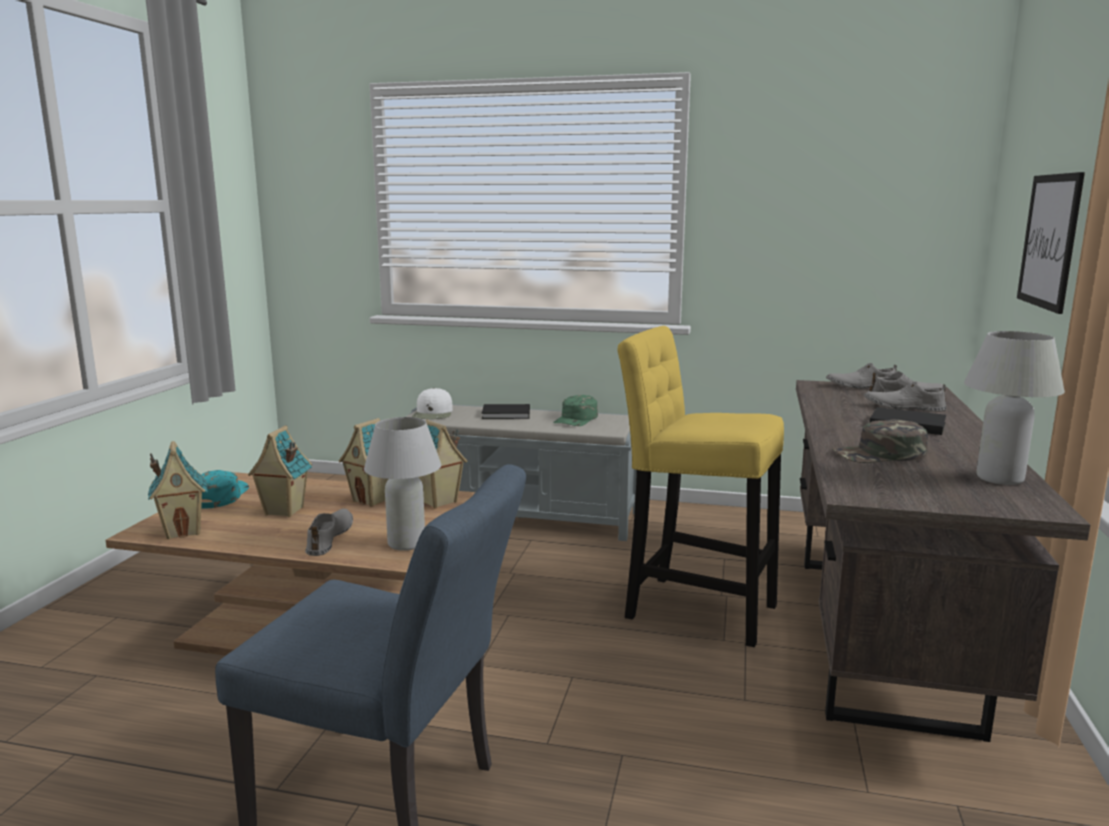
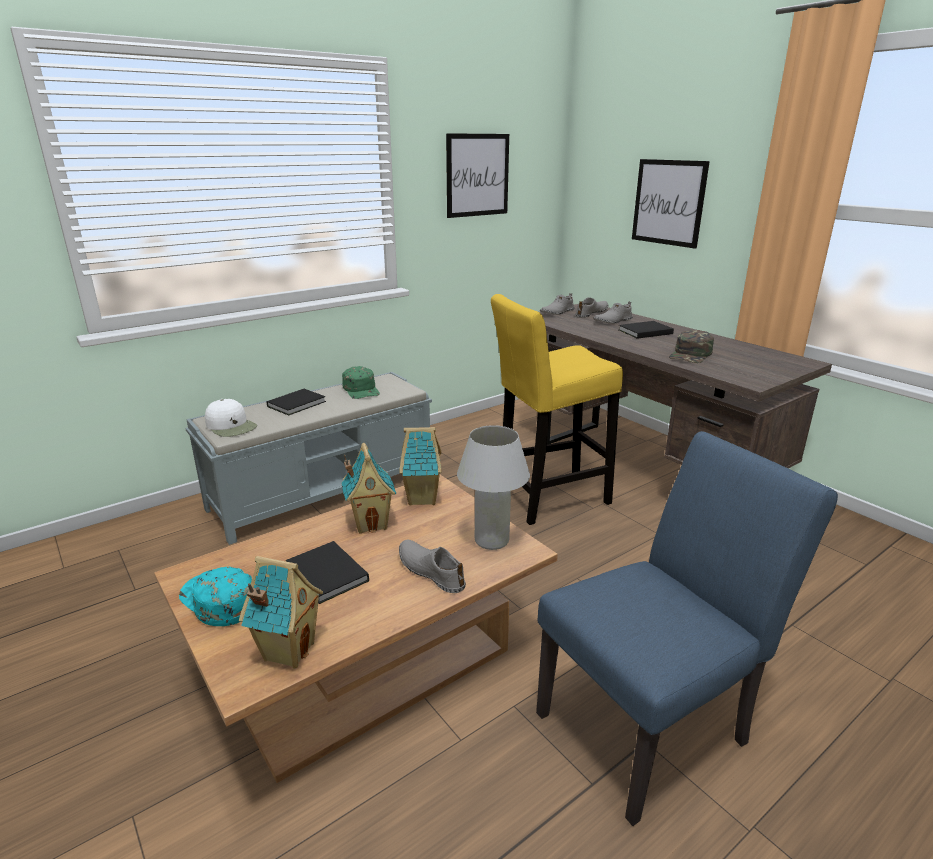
camera: 50 degrees left, 10 degrees up
(283, 511) = (327, 575): toy house -> black book
(814, 201) = (477, 175): none -> picture
(999, 479) = (756, 352): white table lamp -> none

